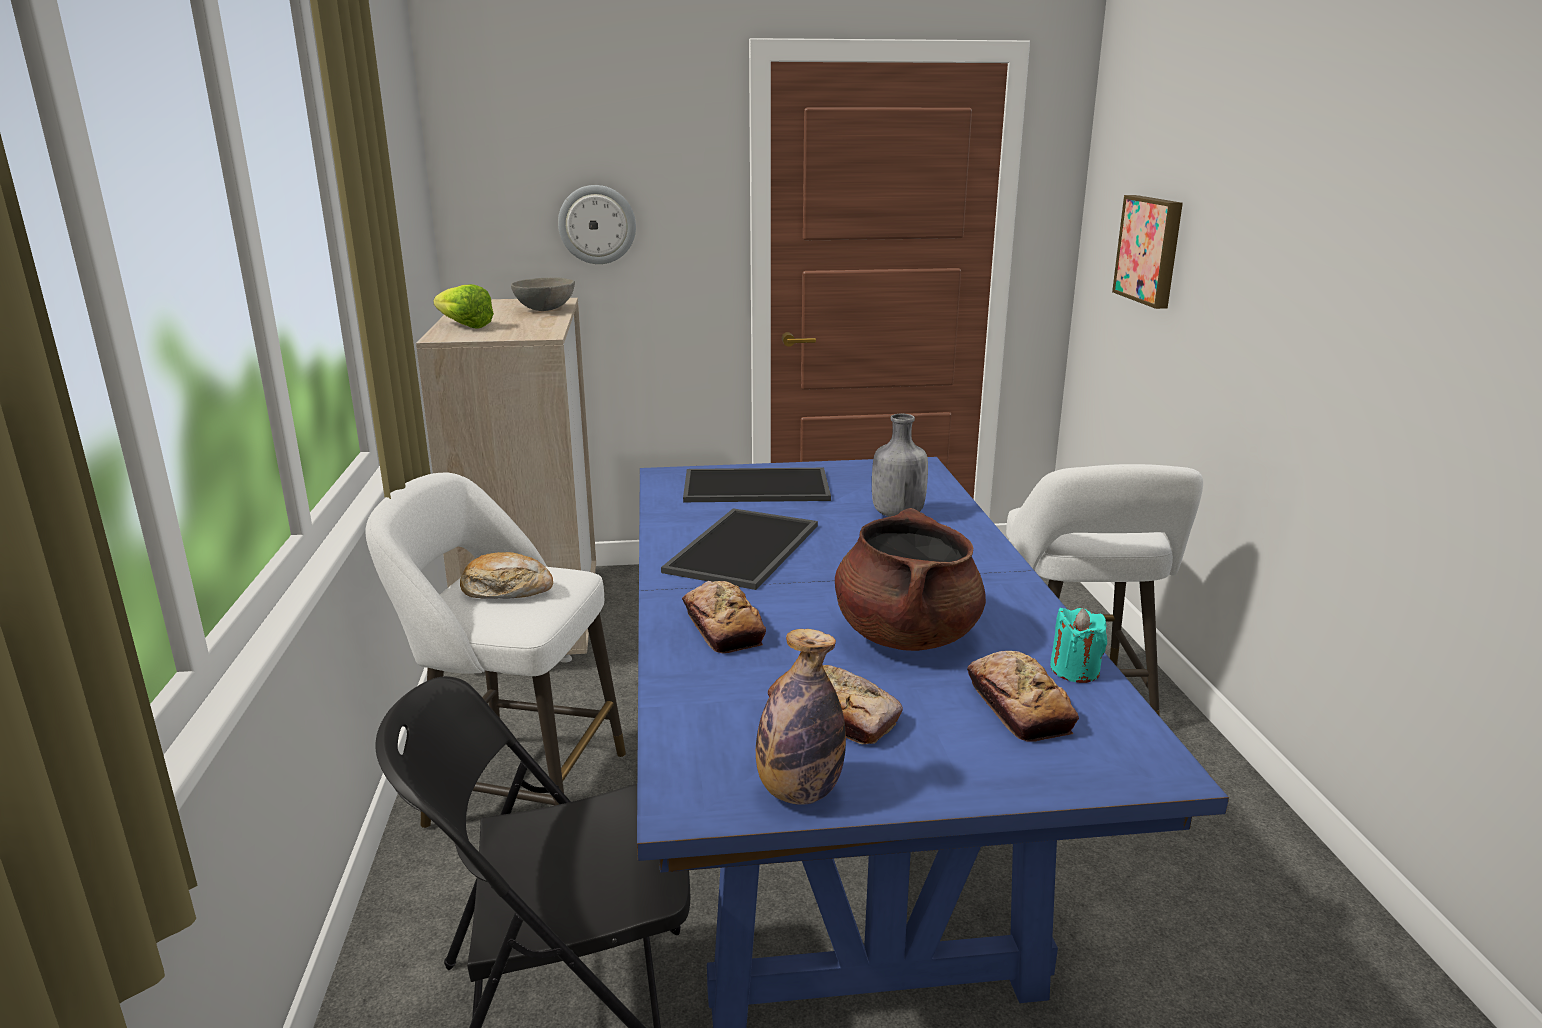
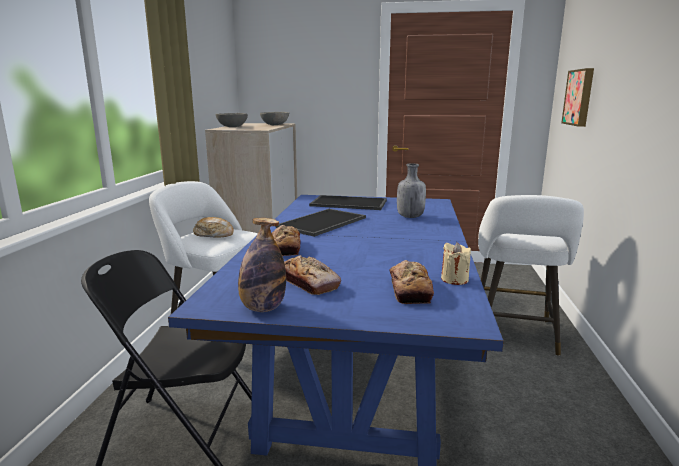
camera: 15 degrees right, 5 degrees down
(462, 325) = (232, 127): lettuce -> grey bowl
(597, 224) = (307, 91): wall clock -> none
(906, 635) = (374, 258): brown cooking pot -> none
(1075, 670) = (454, 279): turquoise candle -> beige candle

